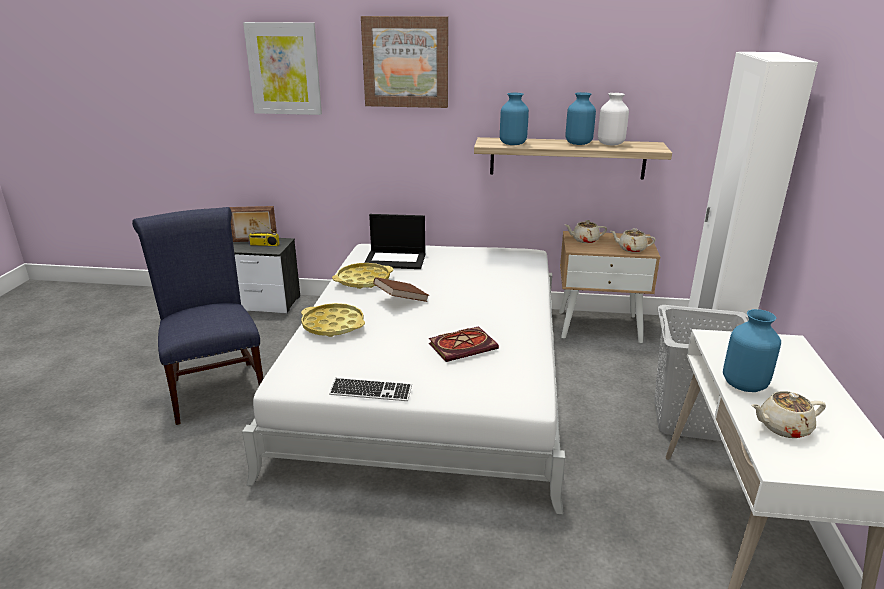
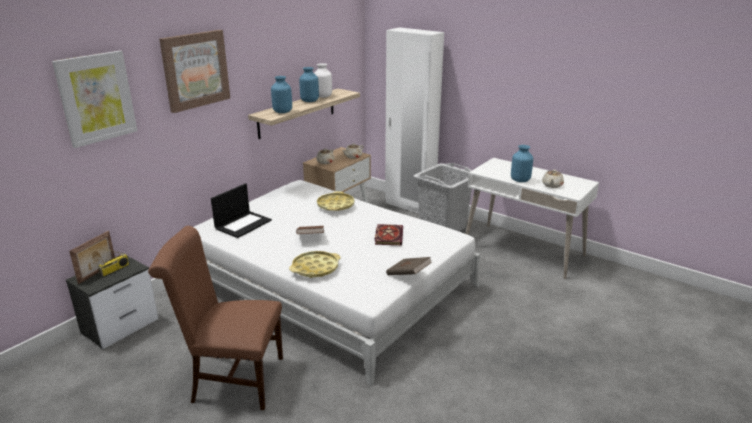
camera: 60 degrees left, 0 degrees up
(216, 387) = (232, 379): blue chair -> brown chair
(363, 280) = (260, 243): yellow tray -> yellow tray (335, 205)
(371, 391) = (408, 275): keyboard -> brown book

